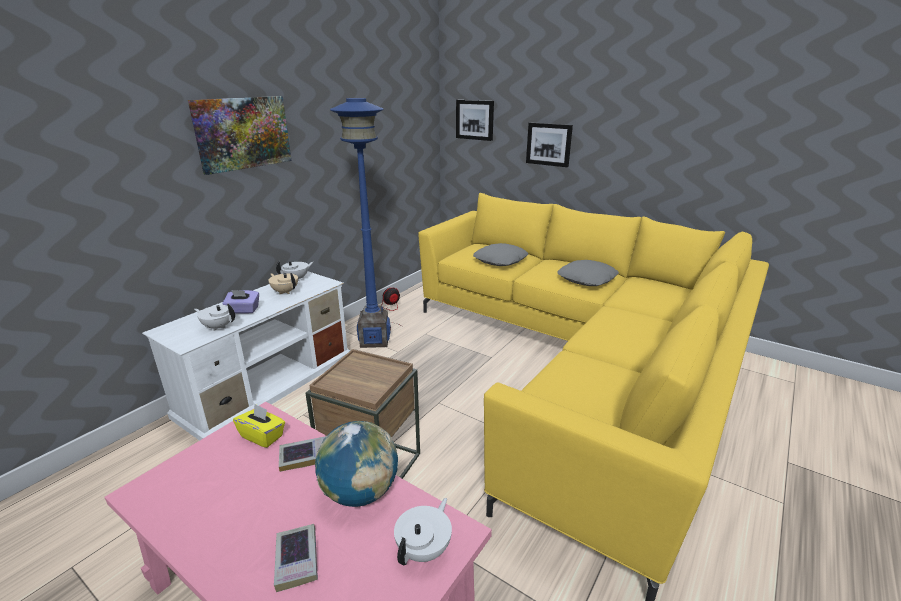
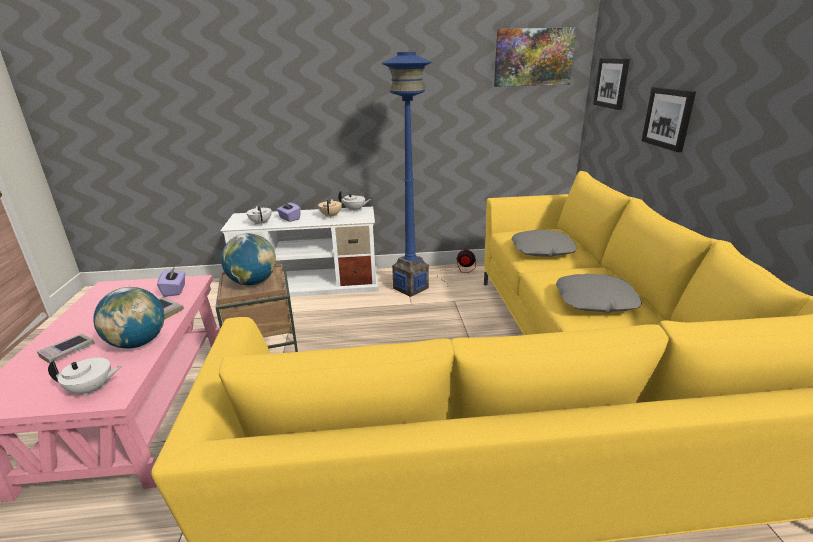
camera: 50 degrees right, 0 degrees up
(243, 133) = (327, 81): picture -> picture (533, 57)
(262, 436) = (175, 290): yellow tissue box -> purple tissue box
(365, 376) = (253, 283): none -> globe

